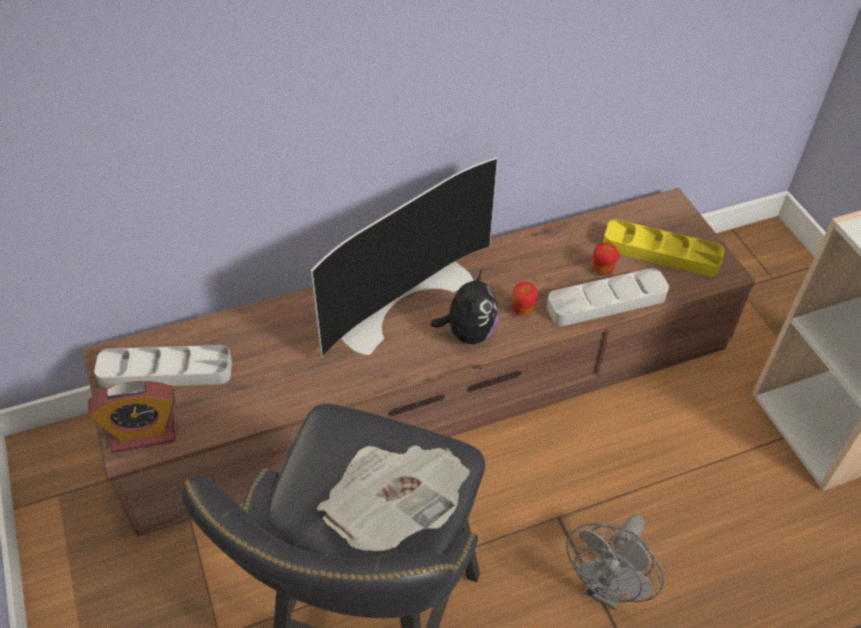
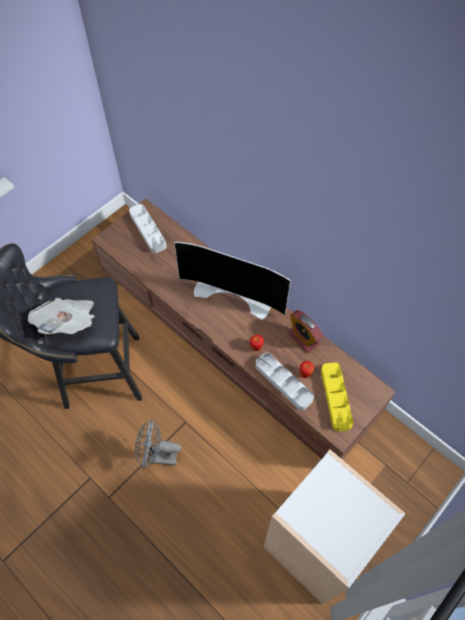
camera: 65 degrees right, 10 degrees up
(143, 434) = (115, 239): alarm clock -> alarm clock (303, 338)
(468, 332) = (229, 329): plush toy -> none

